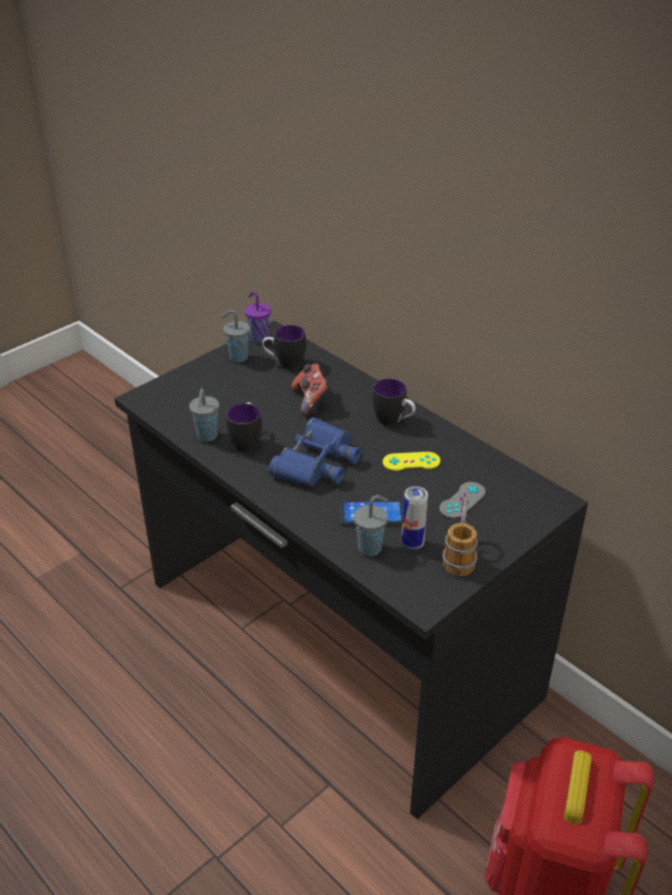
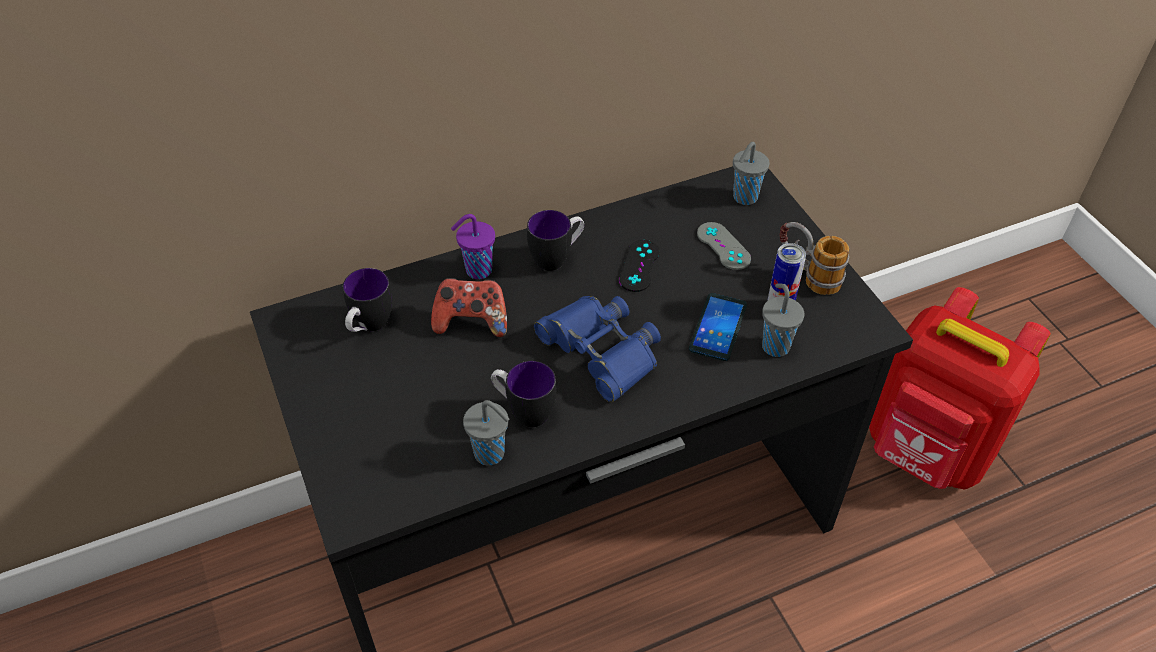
camera: 70 degrees left, 10 degrees up
(237, 357) = (319, 375): grey cup -> grey cup (744, 198)
(258, 338) = (286, 340): purple cup -> purple cup (477, 270)
(411, 462) = (639, 266): yellow game controller -> black game controller

